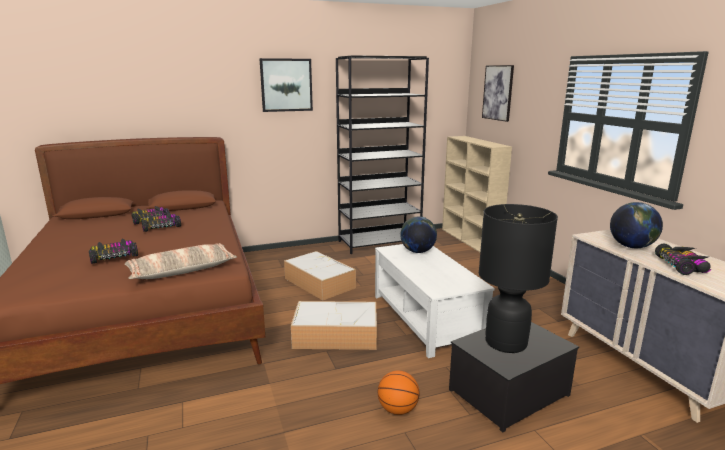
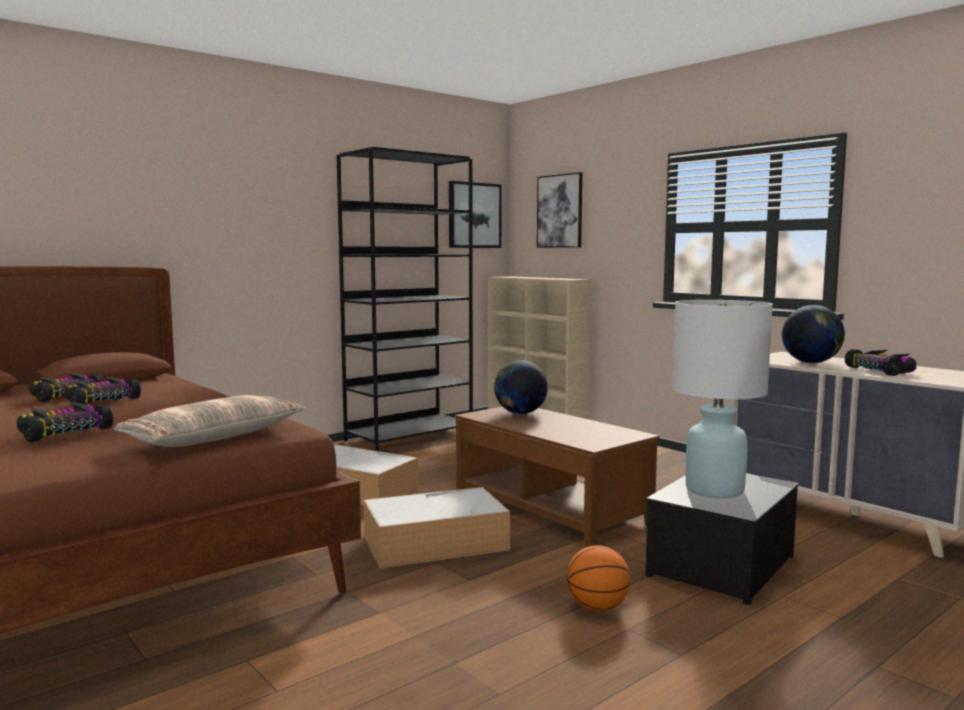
camera: 20 degrees left, 10 degrees down
(286, 85) = (264, 190): picture -> picture (474, 215)
(427, 318) = (551, 508): white coffee table -> brown coffee table
(506, 342) = (715, 490): black table lamp -> white table lamp

